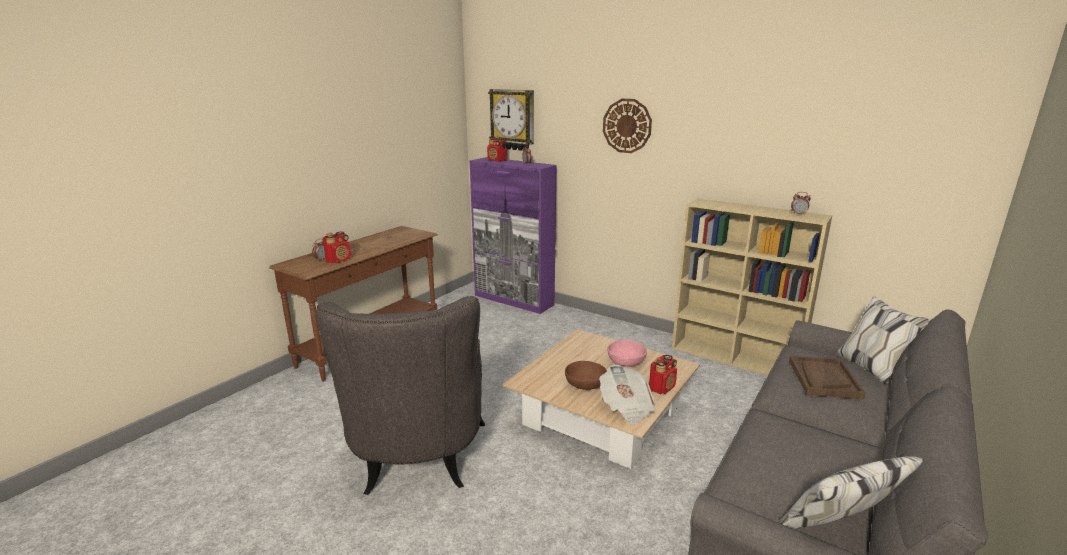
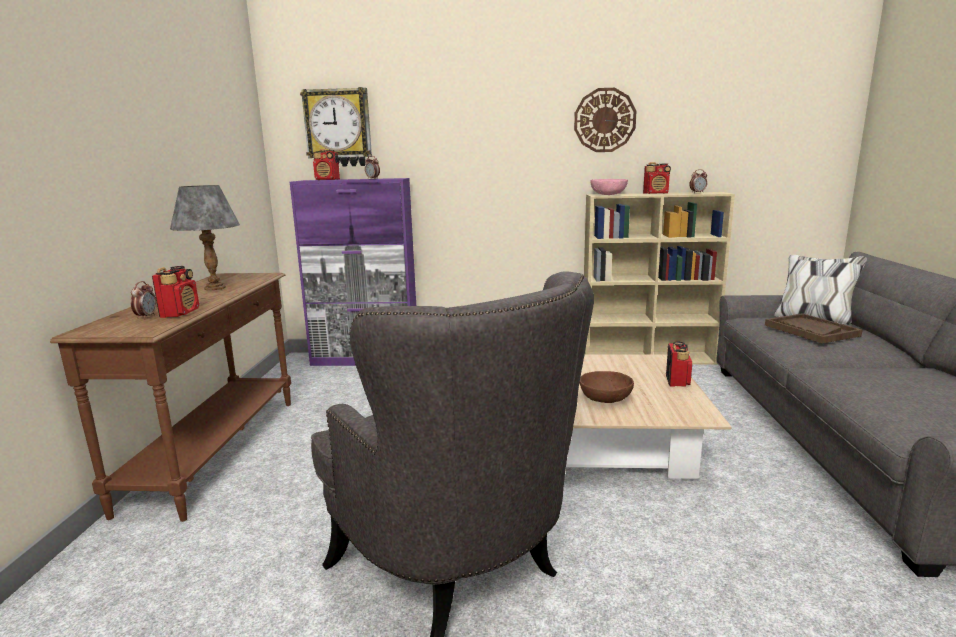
camera: 30 degrees left, 5 degrees down
(381, 240) = (214, 288): none -> grey table lamp
(626, 362) = (611, 369): pink bowl -> pink bowl (608, 194)
(626, 407) = (676, 406): newspaper -> none
(627, 126) = (496, 122): wall clock -> wall clock (604, 120)
(757, 208) = (656, 193): none -> radio

